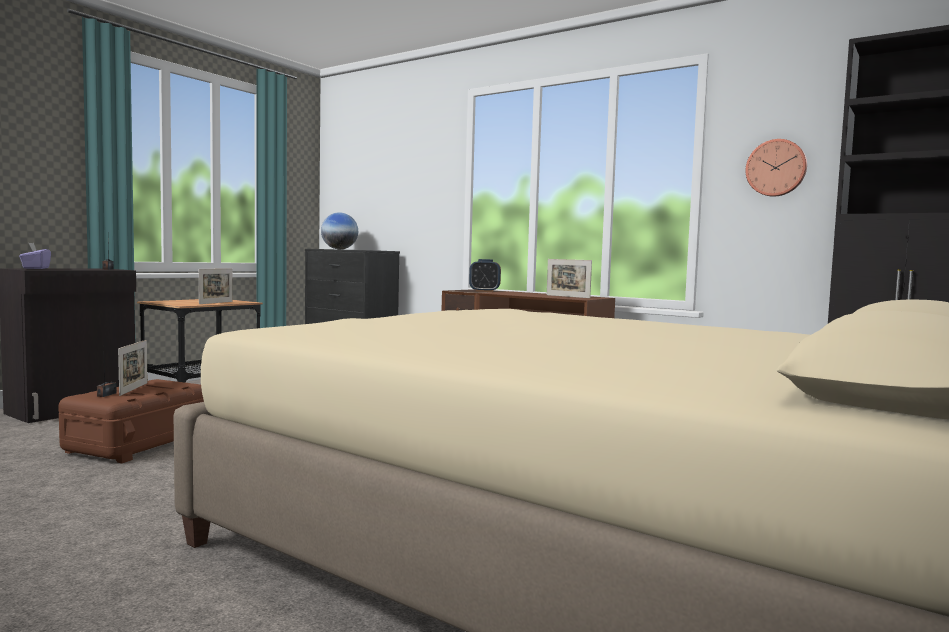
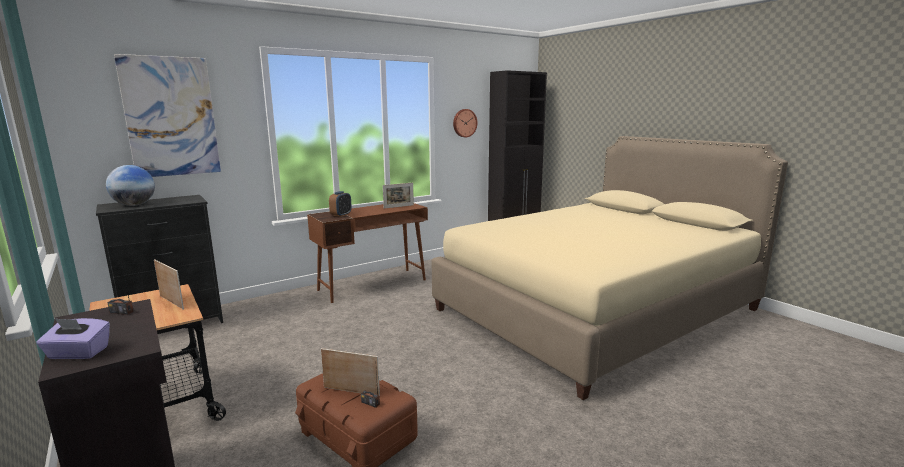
camera: 70 degrees left, 10 degrees up
(393, 172) = (171, 117): none -> picture

